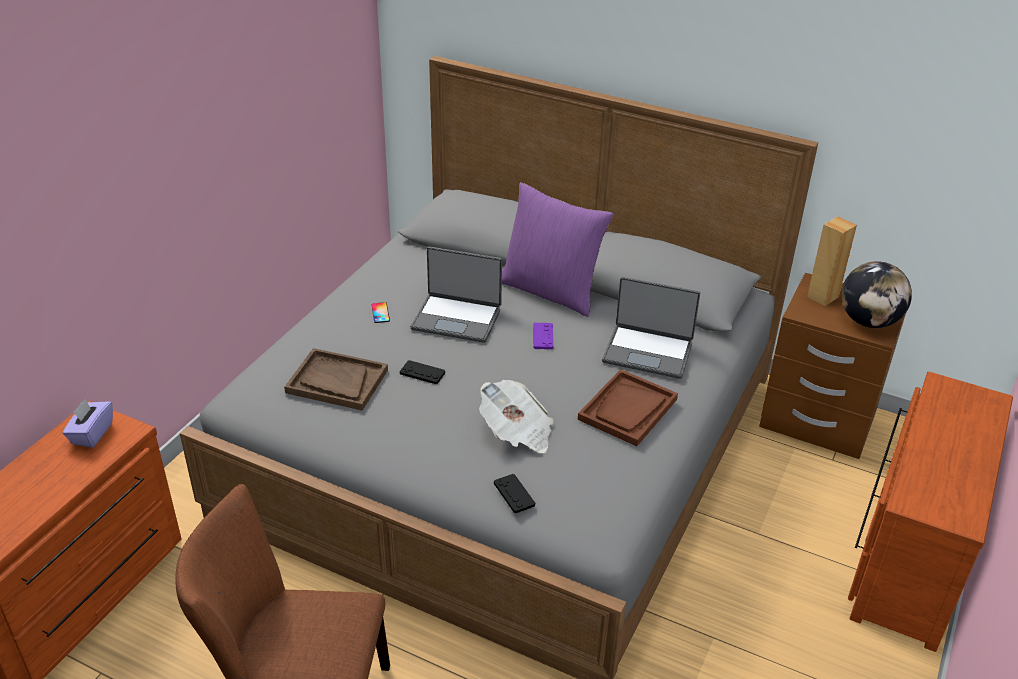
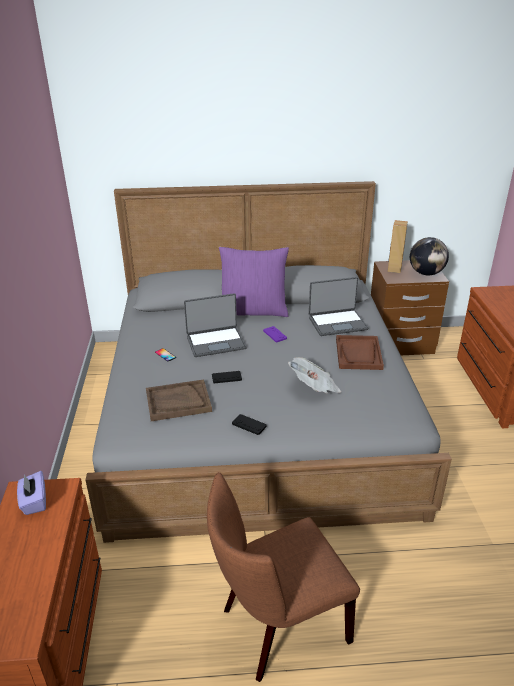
camera: 30 degrees left, 5 degrees down
(514, 494) = (347, 420): black game controller -> black game controller (249, 425)

